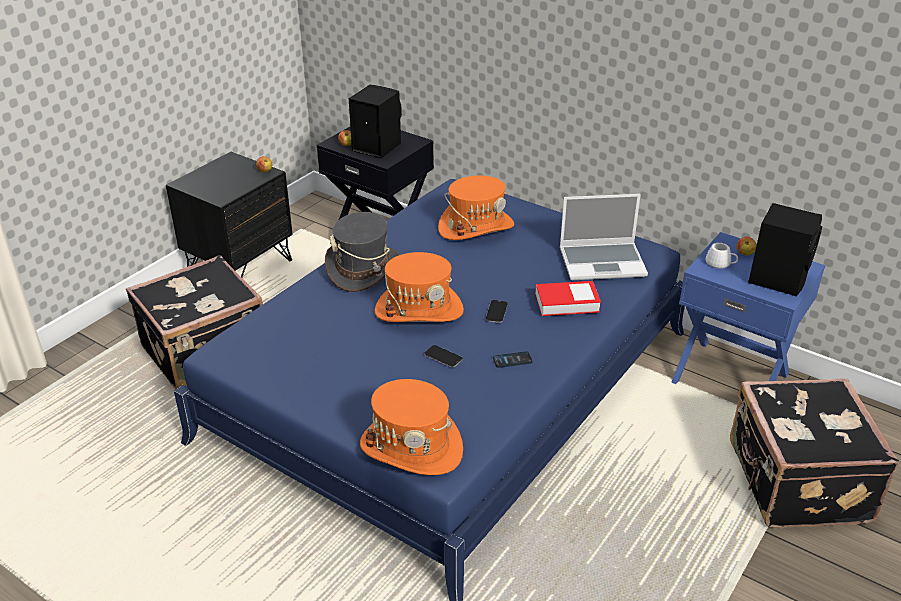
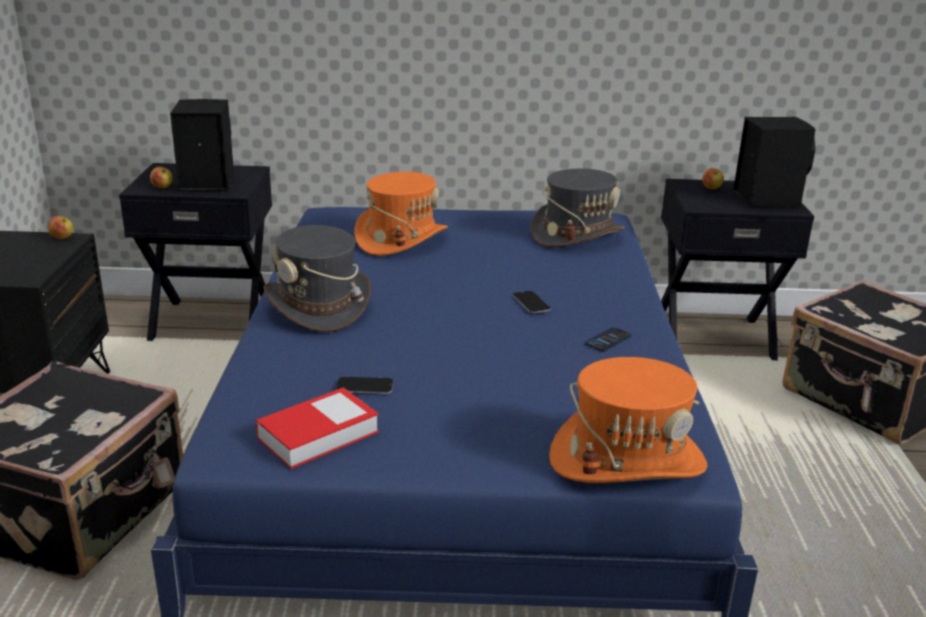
camera: 35 degrees left, 10 degrees down
(419, 310) = (445, 325): orange hat -> none
(443, 357) = (533, 360): phone -> phone (365, 387)
(567, 303) = (591, 275): book -> book (318, 435)
(603, 262) = (577, 234): laptop -> grey hat
(720, 264) = (705, 199): white mug -> none
(731, 377) = (713, 337): blue nightstand -> black nightstand

